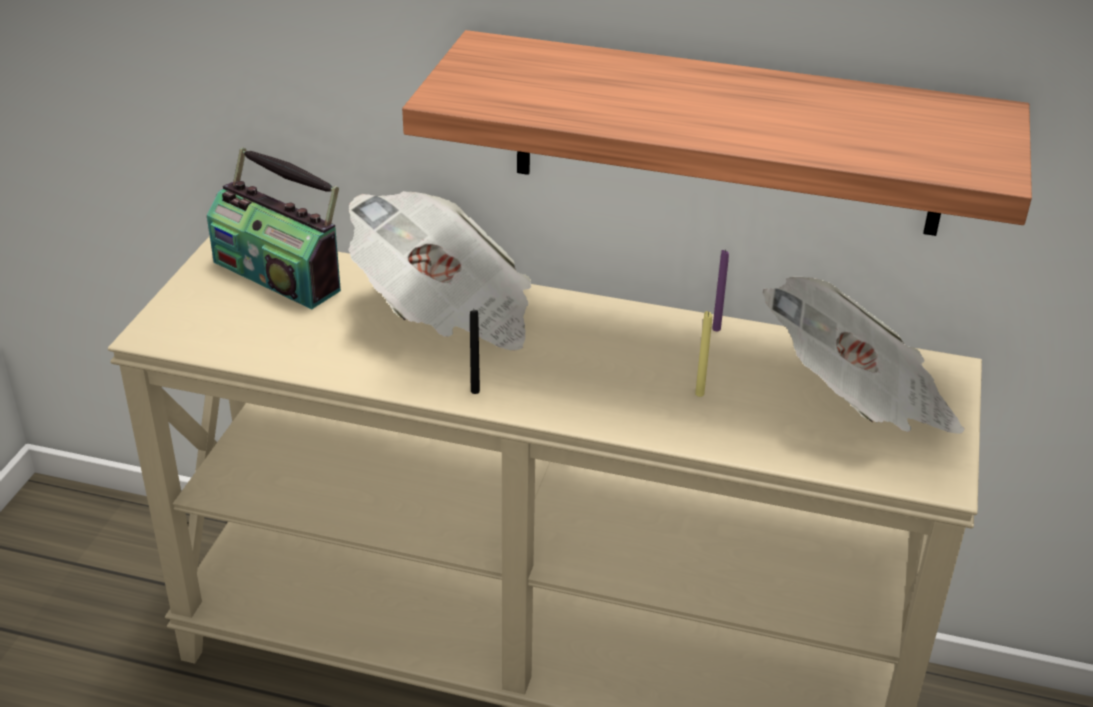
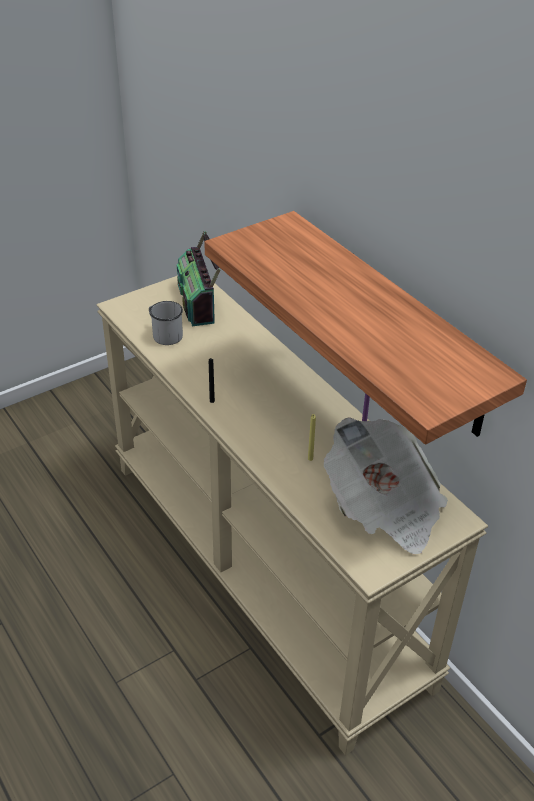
camera: 40 degrees right, 5 degrees up
(282, 338) = (164, 334): none -> white mug
(446, 312) = (246, 357): newspaper -> none

